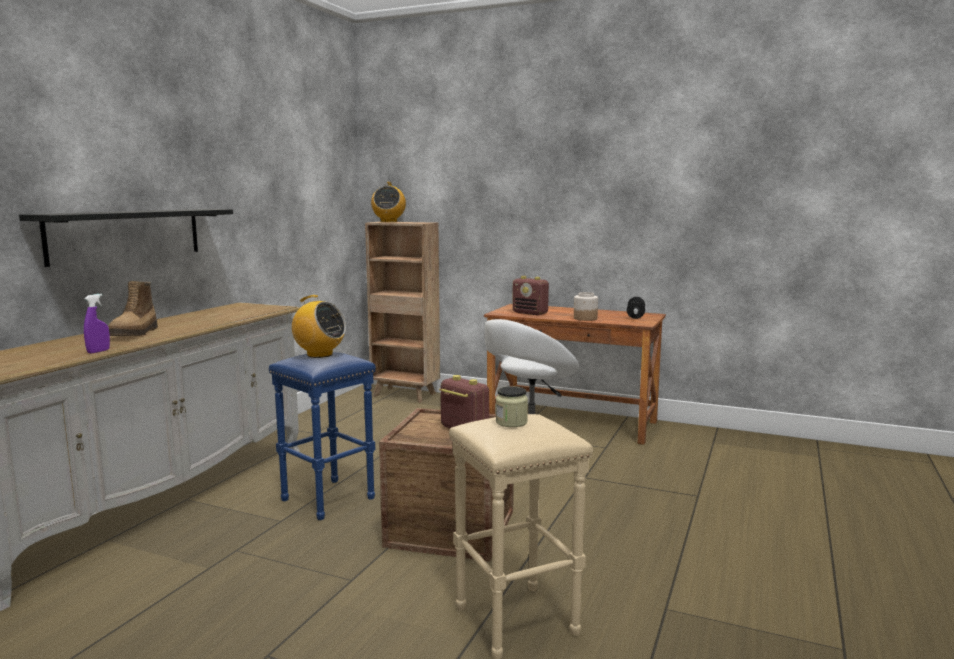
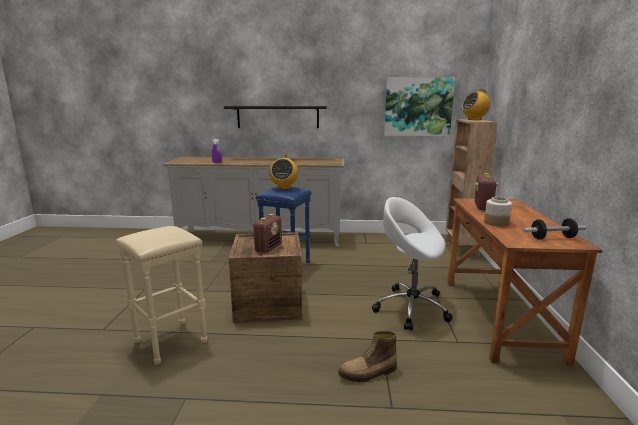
camera: 70 degrees right, 5 degrees up
(135, 334) = (251, 160): boot -> boot (368, 373)
(310, 207) = (418, 107): none -> picture
(511, 422) = (159, 230): jar -> none

